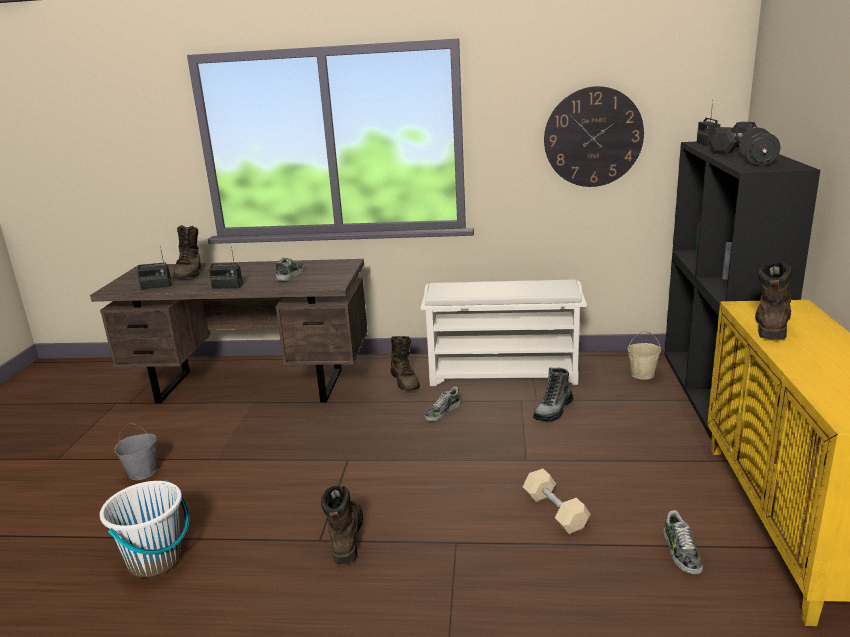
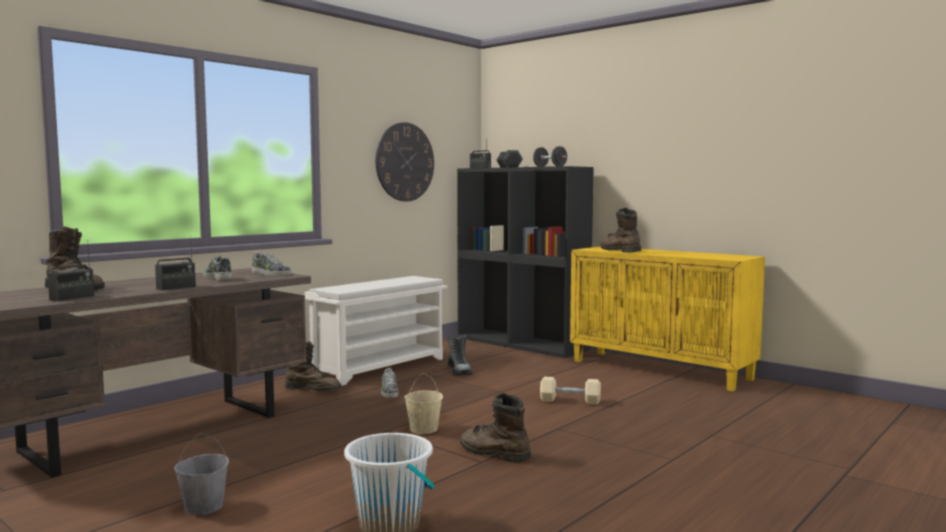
camera: 55 degrees left, 15 degrees down
(642, 374) = (467, 347): beige bucket -> beige bucket (423, 429)
(680, 552) = (650, 391): shoe -> shoe (270, 274)

